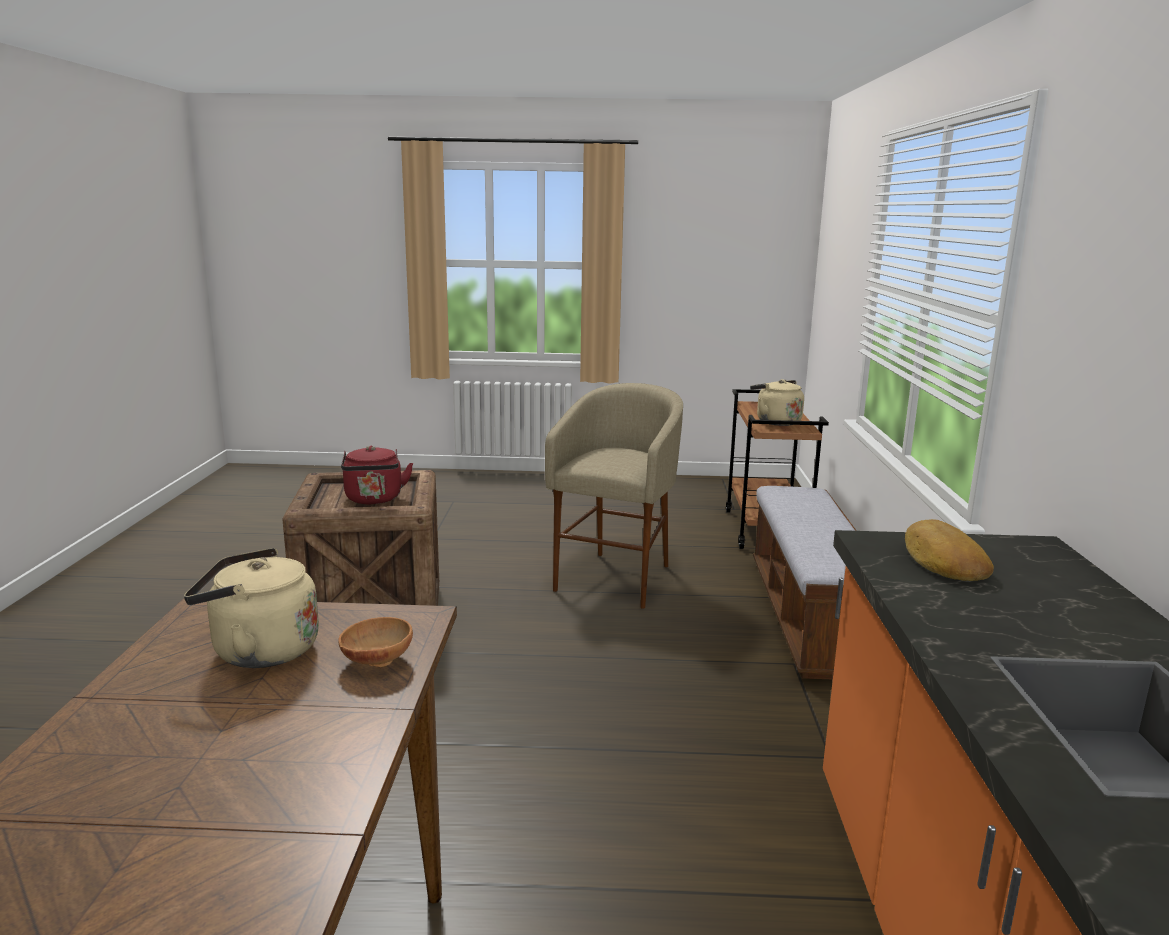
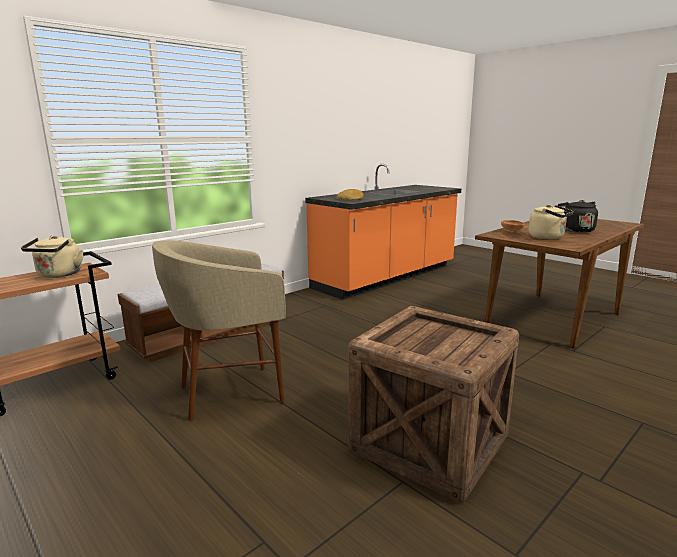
camera: 135 degrees left, 0 degrees up
(159, 755) = (575, 230): none -> black kettle
(374, 500) = (431, 334): red kettle -> none

